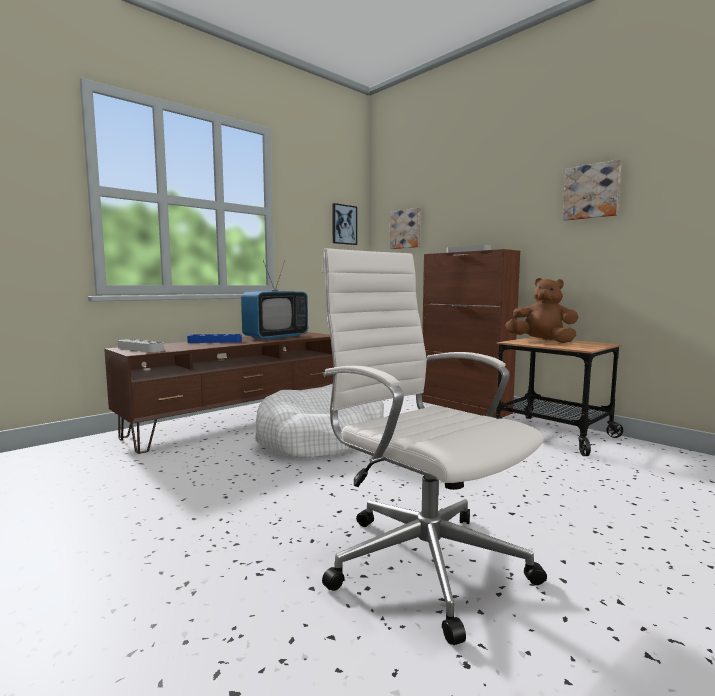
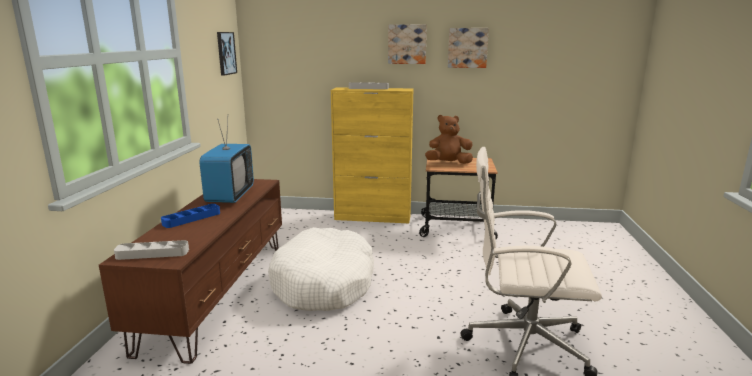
camera: 40 degrees left, 10 degrees up
(406, 229) = (291, 58): picture -> picture (407, 44)
(465, 407) = (373, 217): brown cabinet -> yellow cabinet

